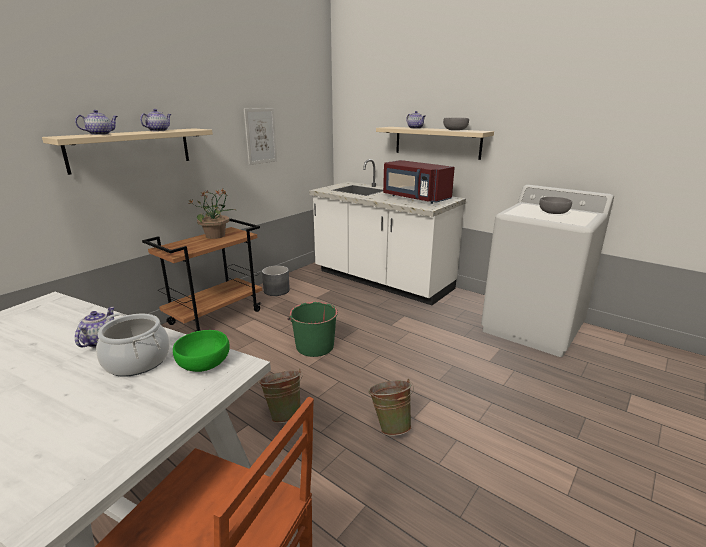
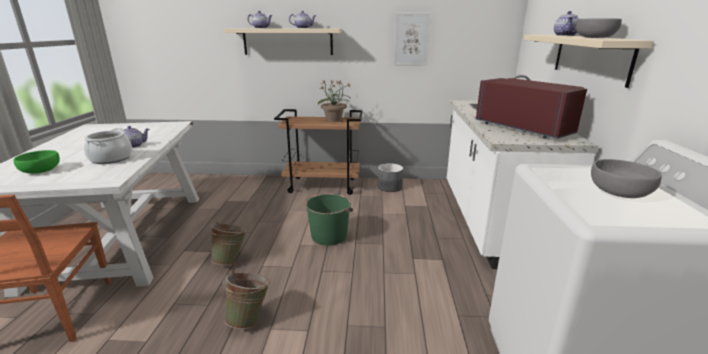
camera: 55 degrees right, 0 degrees up
(203, 363) = (112, 172): green bowl -> green bowl (41, 170)
(414, 198) = (524, 128): red microwave -> red microwave turned 135 degrees clockwise

